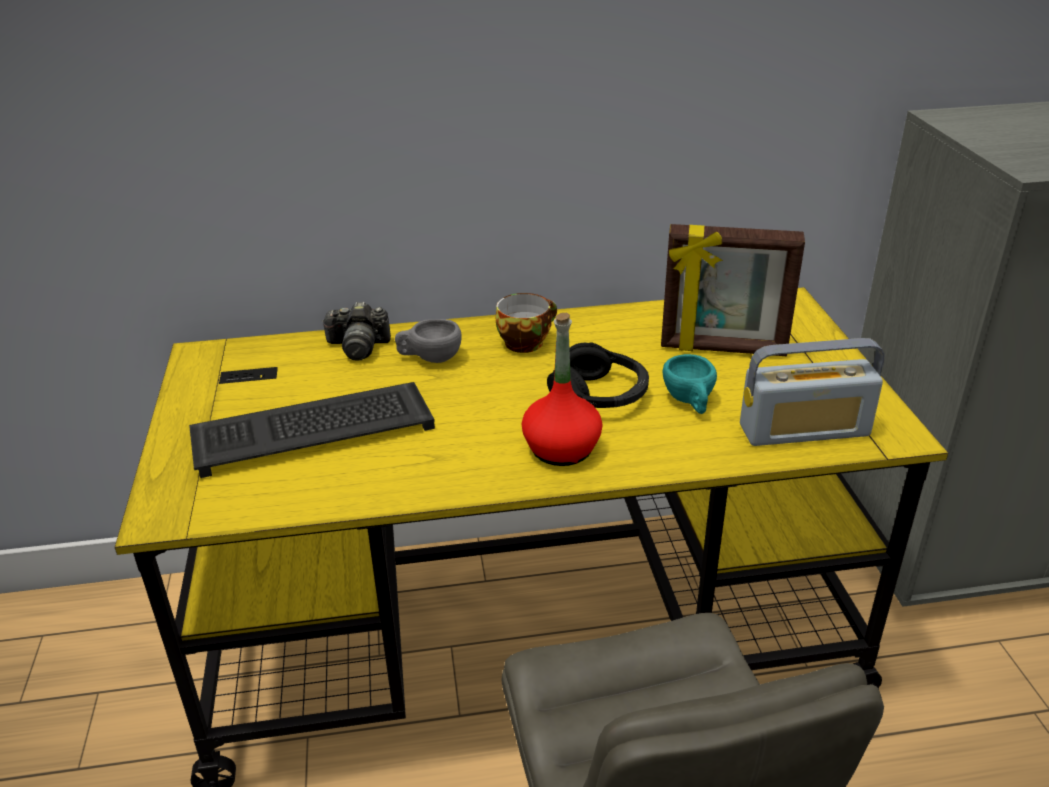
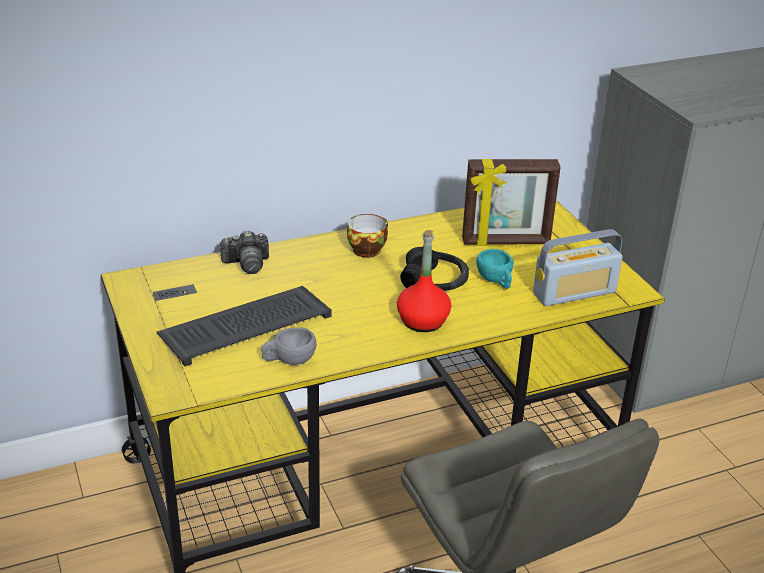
camera: 15 degrees left, 0 degrees up
(429, 358) = (303, 267): grey cup -> grey cup (289, 361)

